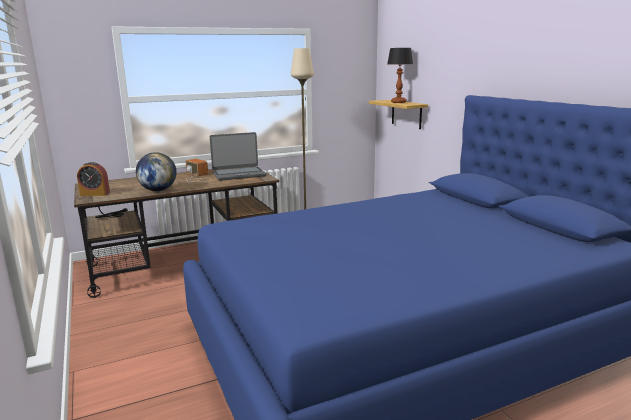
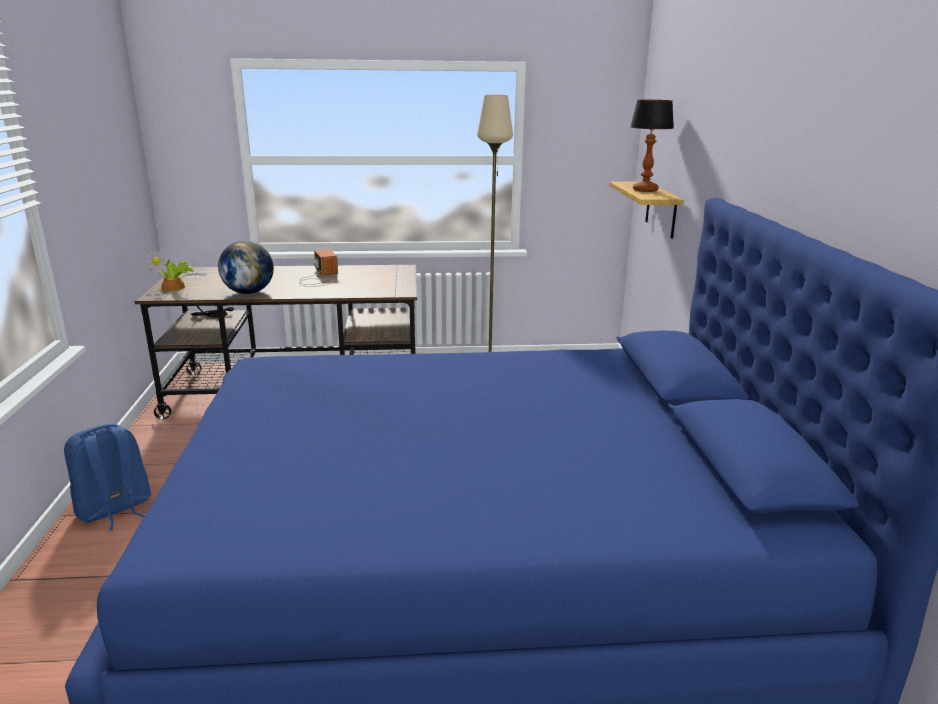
camera: 20 degrees right, 5 degrees up
(95, 194) = (175, 287): alarm clock -> potted plant
(112, 359) = (114, 509): none -> blue backpack
(238, 174) = (376, 279): laptop -> none

